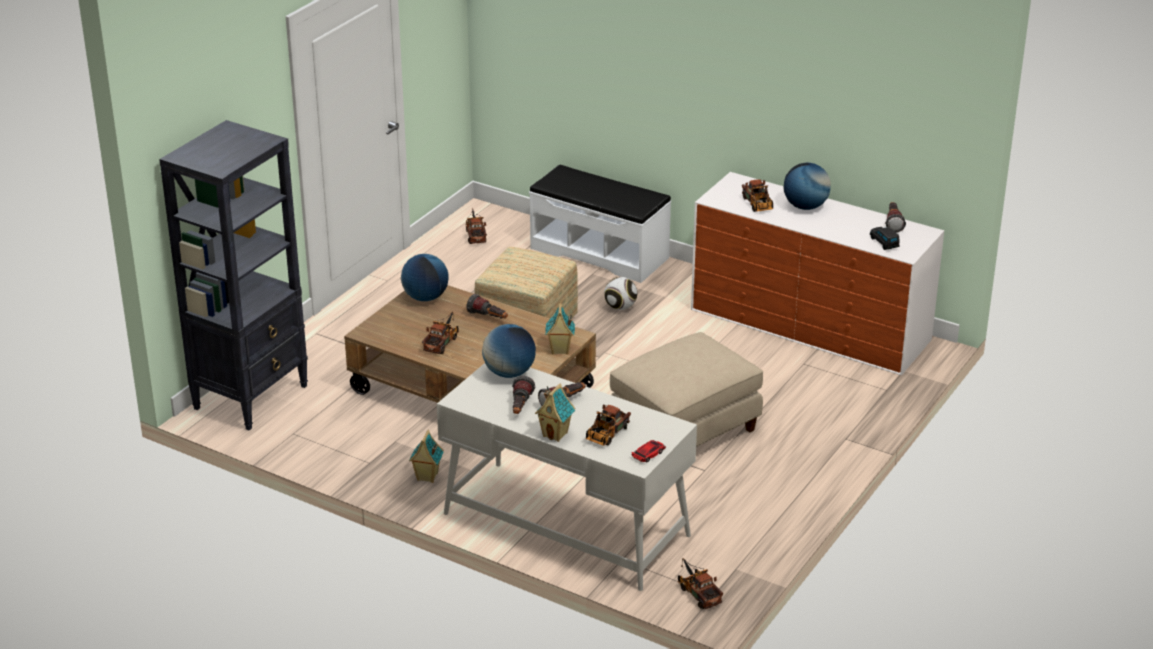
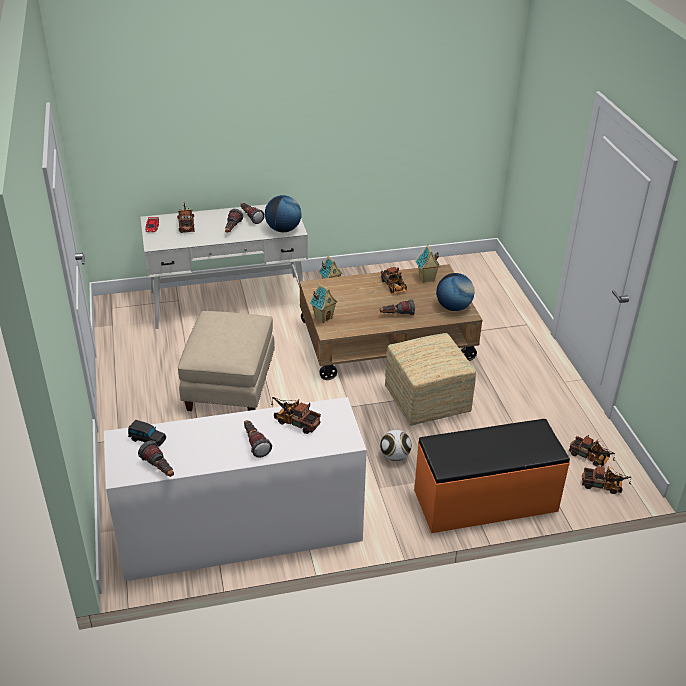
camera: 135 degrees right, 5 degrees up
(252, 396) = (482, 276): black bookcase -> none
(556, 434) = (213, 214): toy house -> toy house (426, 279)
(600, 253) = (485, 501): white bench -> orange bench
(697, 592) = (121, 305): toy truck -> toy truck (604, 486)
(805, 206) = (255, 444): globe -> flashlight

